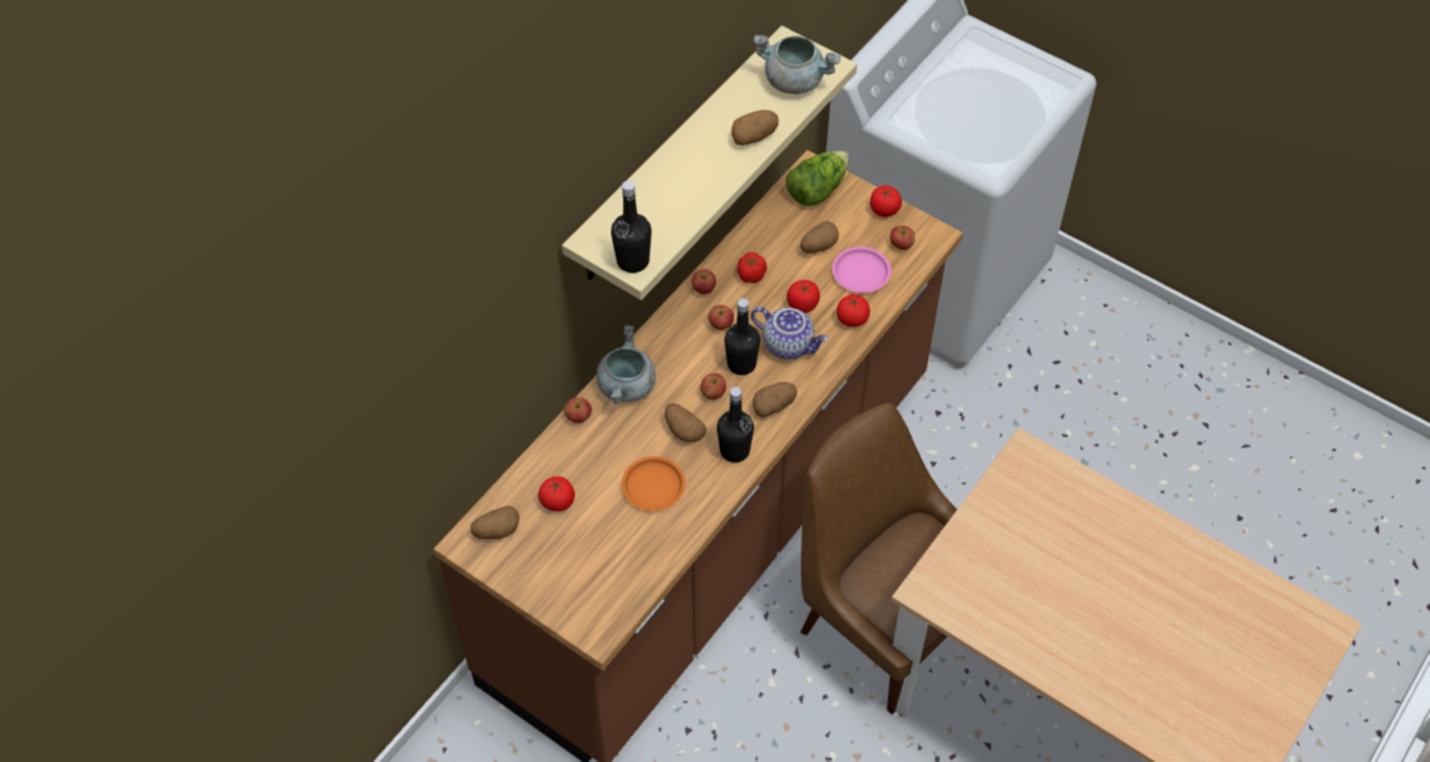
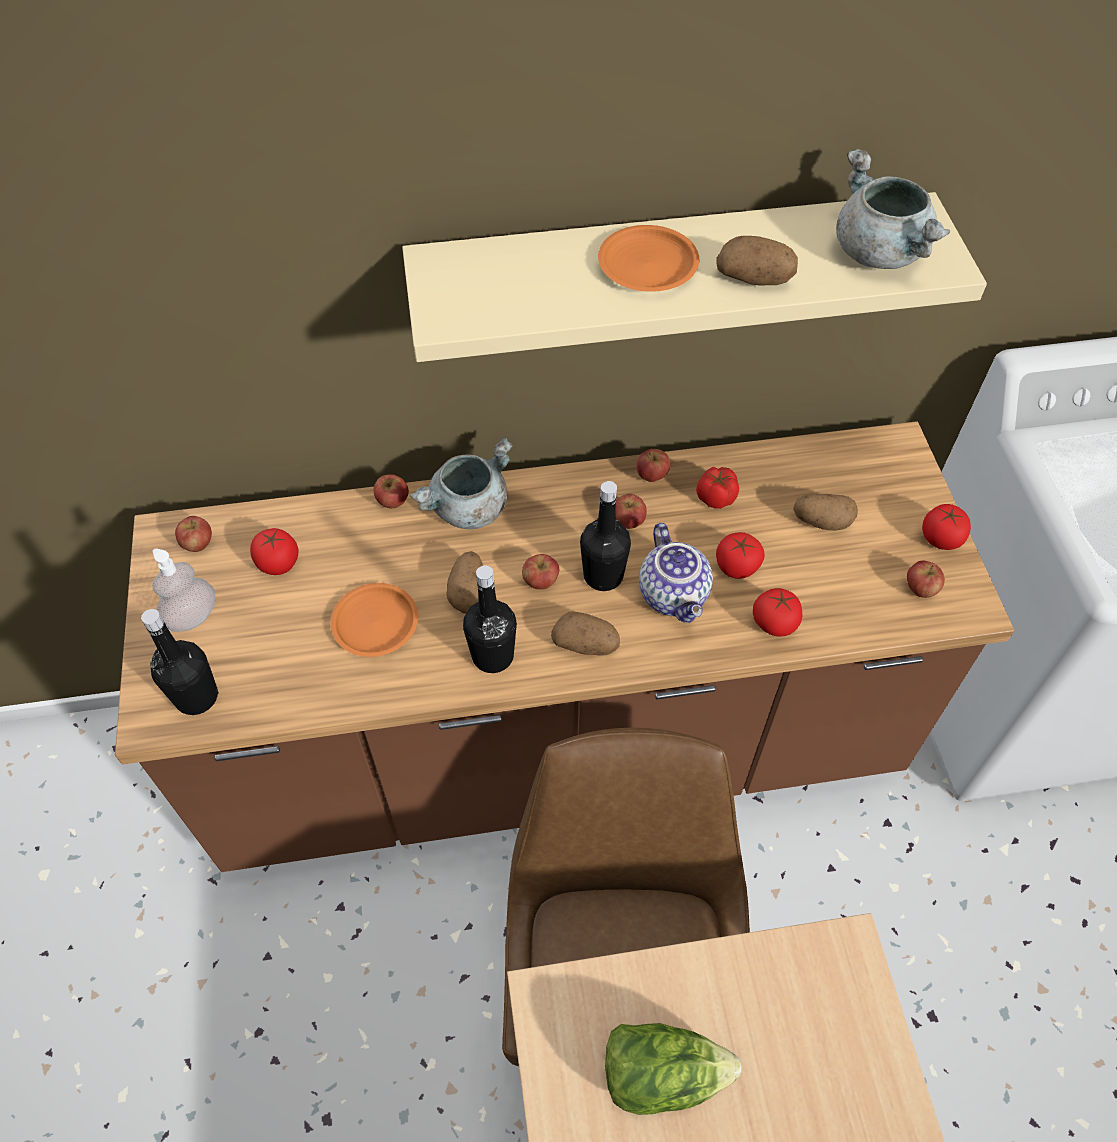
camera: 45 degrees right, 0 degrees up
(496, 531) = (198, 544): potato -> apple
(548, 567) = (193, 616): none -> soap dispenser
(633, 261) = (448, 310): black bottle -> black bottle (196, 697)
(697, 165) = (648, 265): none -> orange plate
(816, 189) = (884, 465): lettuce -> lettuce (661, 1072)
(861, 272) = (840, 583): pink plate -> none

